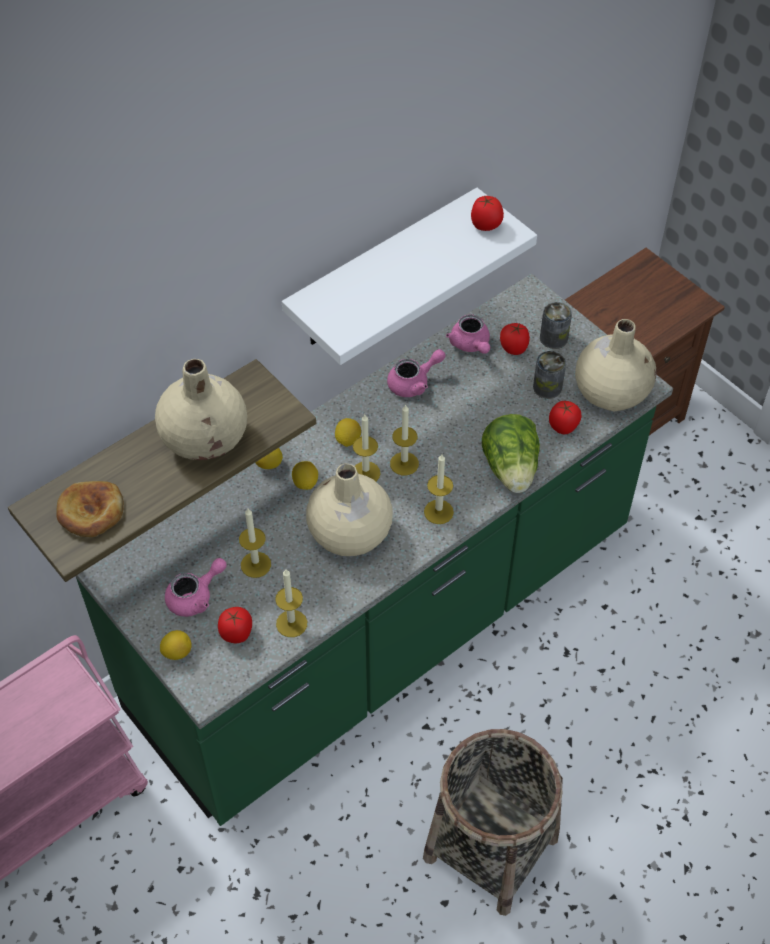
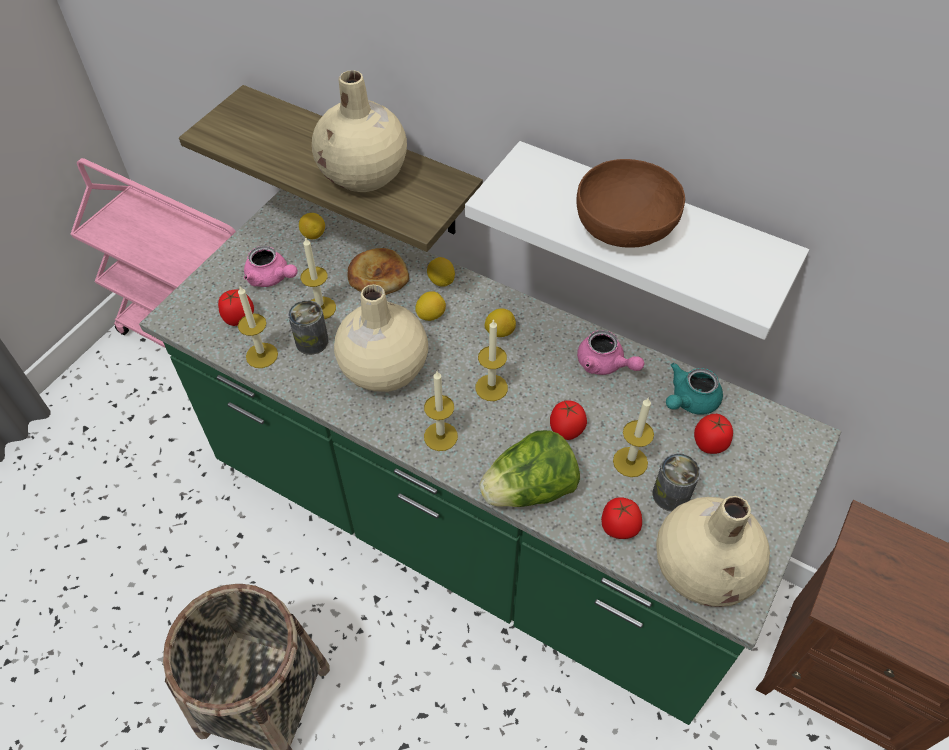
camera: 70 degrees right, 0 degrees up
(91, 511) = (252, 130): bread -> bread (378, 276)
(177, 652) = (209, 285): lemon -> lemon (313, 235)
(365, 473) = (464, 359): candle -> candle (630, 462)
(411, 271) = (625, 226): none -> brown bowl
(471, 345) = (689, 401): pink teapot -> turquoise teapot
(486, 226) = (746, 273): tomato -> tomato (566, 431)
(553, 338) = (752, 481): can -> can (312, 341)

